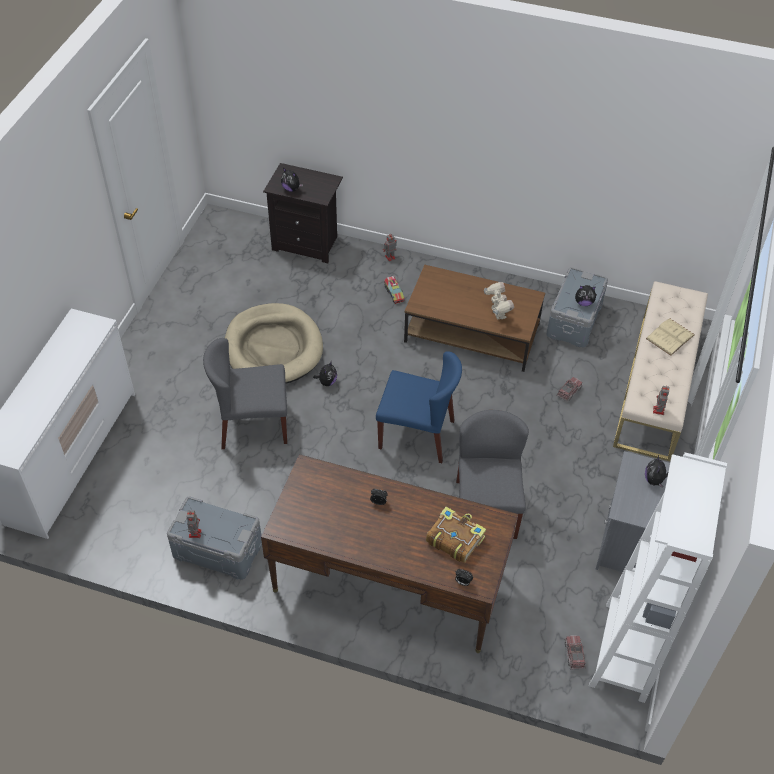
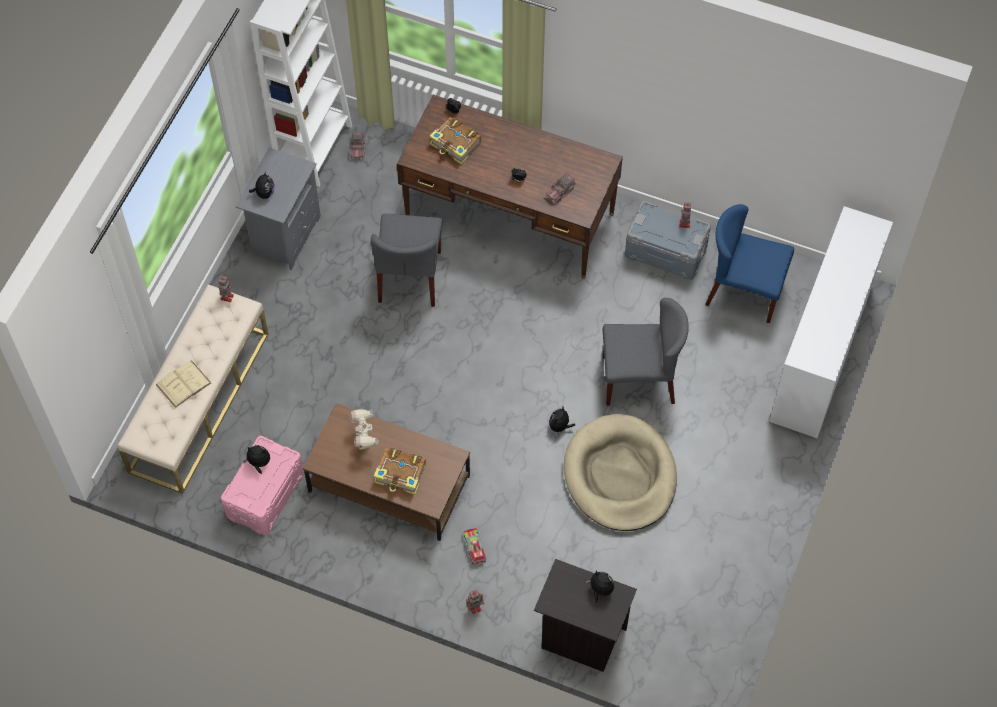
camera: 175 degrees left, 10 degrees up
(417, 434) = (467, 358): blue chair -> blue chair (744, 291)
(461, 291) = (401, 475): none -> book
(569, 392) = (296, 399): toy truck -> toy truck (560, 191)
(575, 320) = (264, 495): grey storage box -> pink storage box

